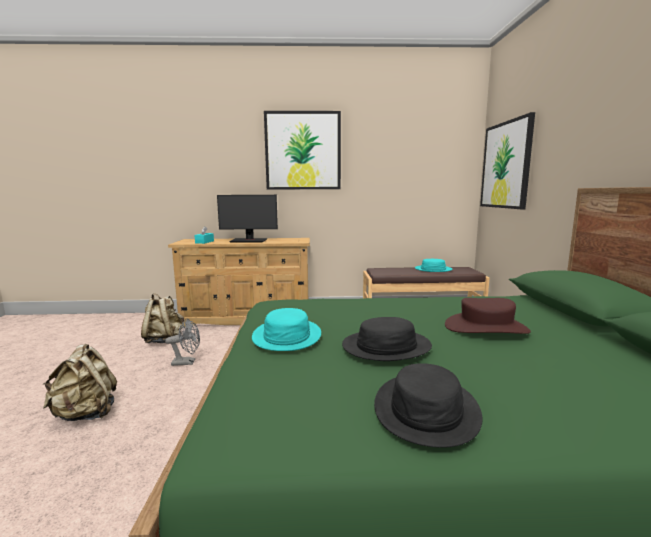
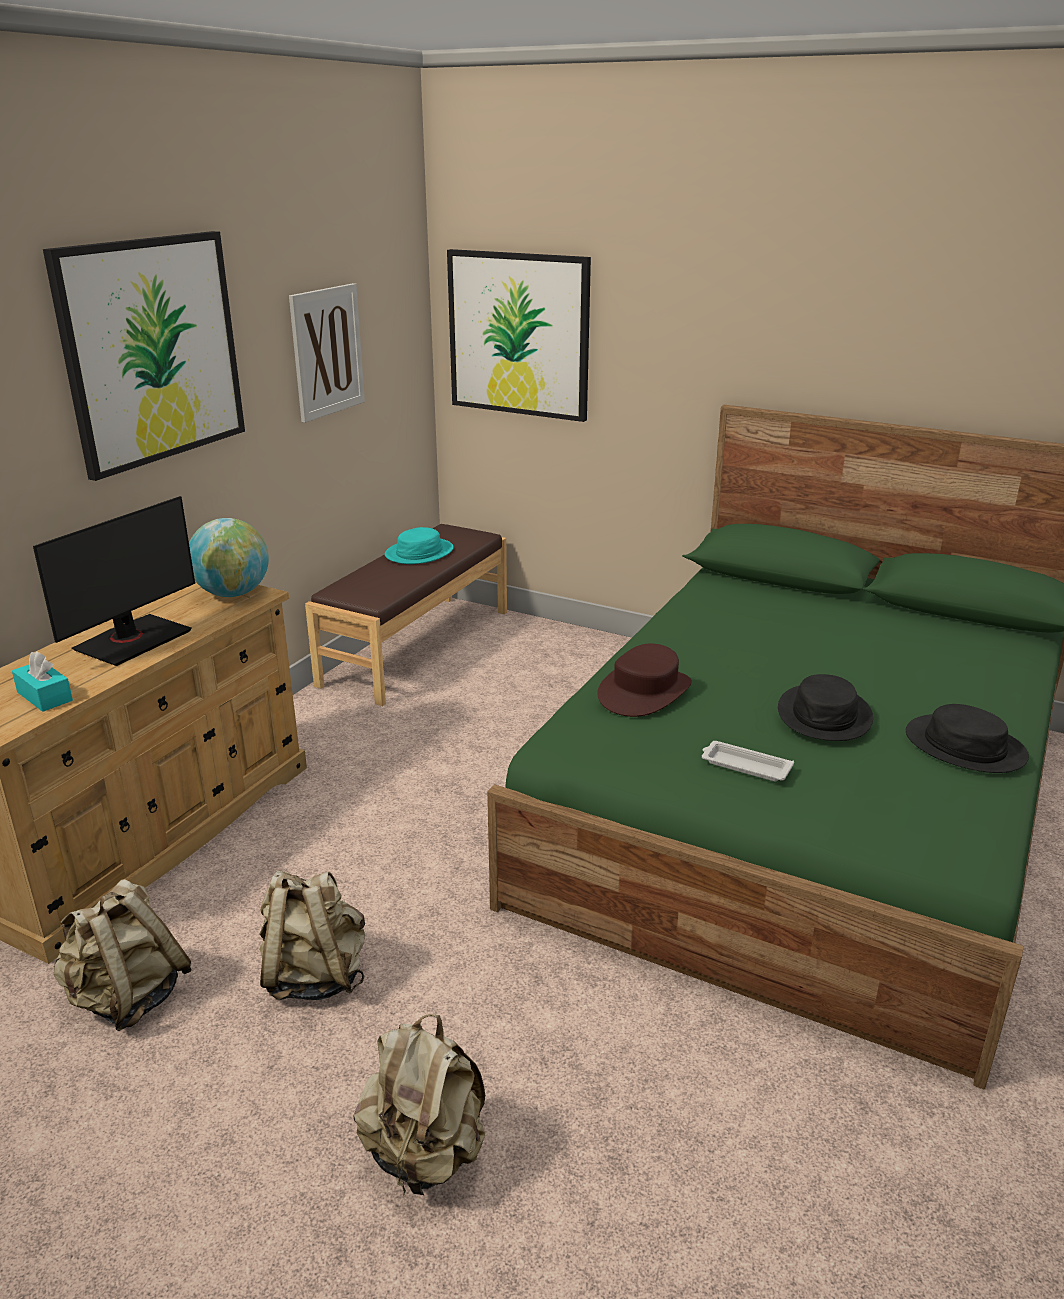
camera: 60 degrees left, 15 degrees up
(187, 362) = (315, 975): grey fan -> beige backpack
(286, 336) = (744, 766): turquoise hat -> white tray
(297, 240) = (232, 593): none -> globe
(399, 167) = (327, 351): none -> picture
(486, 328) = (807, 643): brown hat -> brown hat (645, 692)

